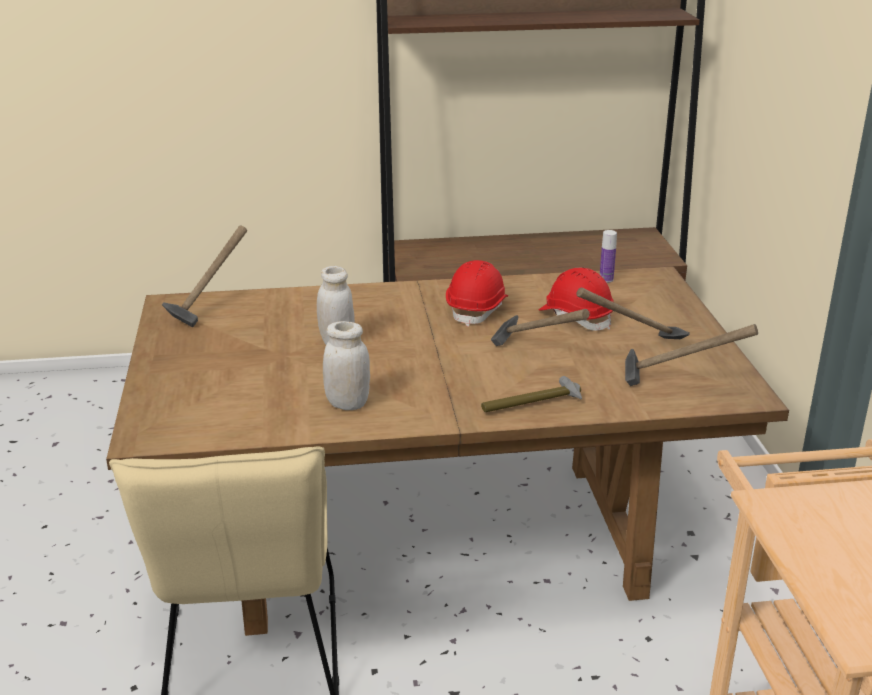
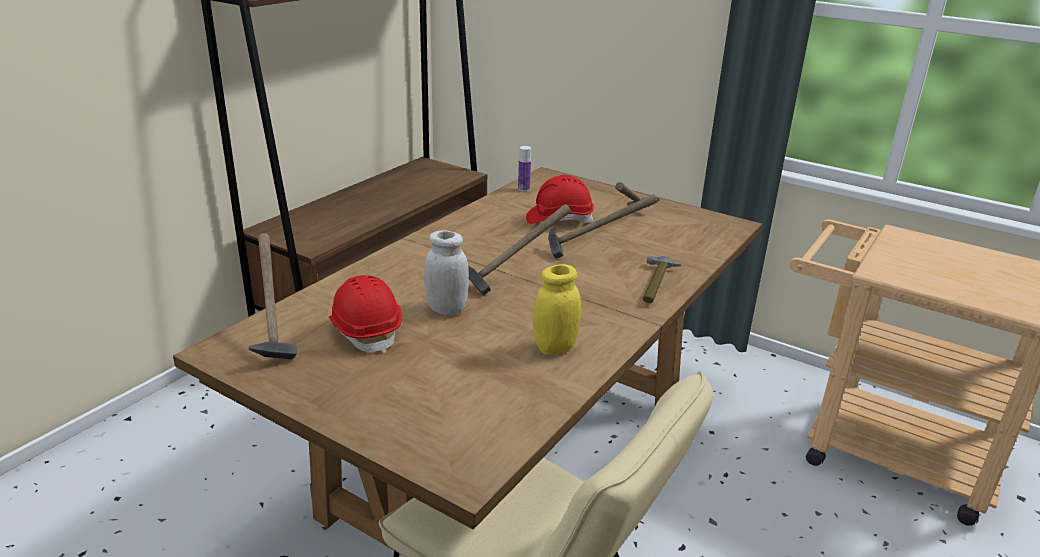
camera: 50 degrees left, 0 degrees up
(347, 404) = (555, 348): white jar -> yellow jar
(478, 309) = (490, 240): red hard hat -> red hard hat (366, 330)
(678, 386) = (695, 235): hammer -> hammer (513, 280)

